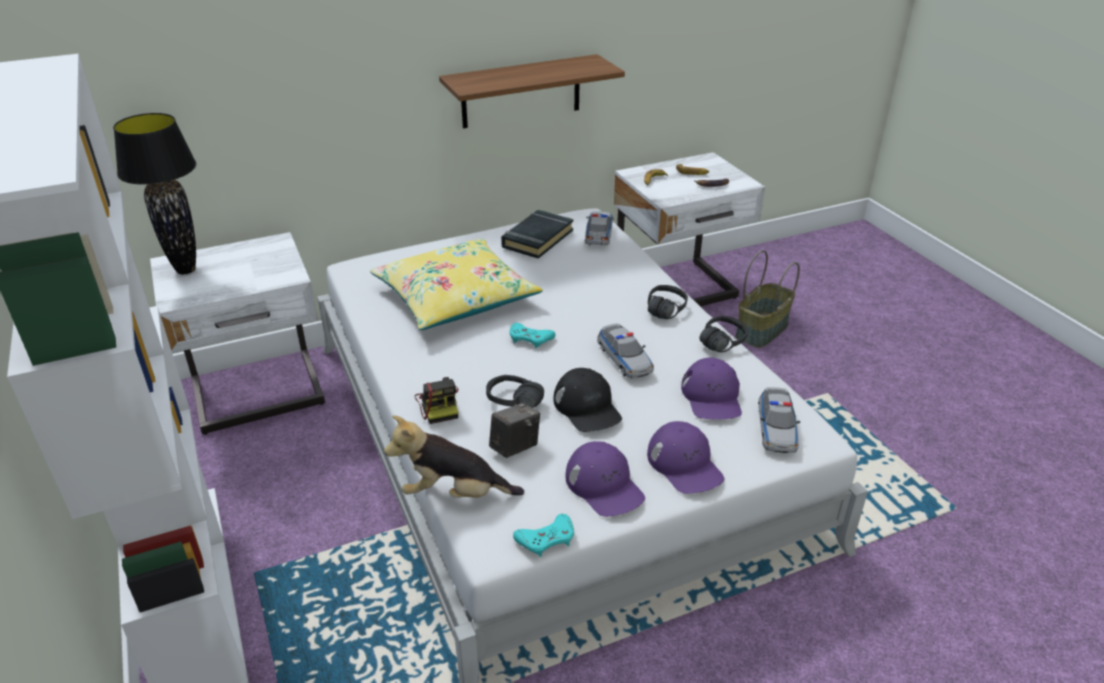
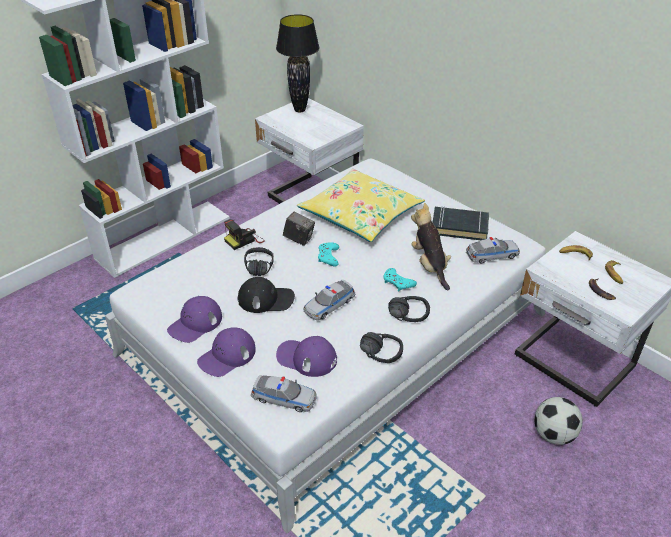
camera: 70 degrees right, 5 degrees up
(454, 494) = (171, 267): plush toy -> plush toy (429, 265)
(515, 447) = (217, 279): camera -> camera (299, 239)
(521, 91) = (518, 121): shelf -> none
(546, 539) = (144, 310): turquoise game controller -> turquoise game controller (398, 282)
(587, 407) = (266, 299): black cap -> black cap turned 135 degrees counterclockwise
(712, 397) = (306, 358): purple cap -> purple cap turned 45 degrees clockwise
(762, 331) = (553, 434): basket -> football
(776, 428) = (284, 398): toy car -> toy car turned 150 degrees counterclockwise

